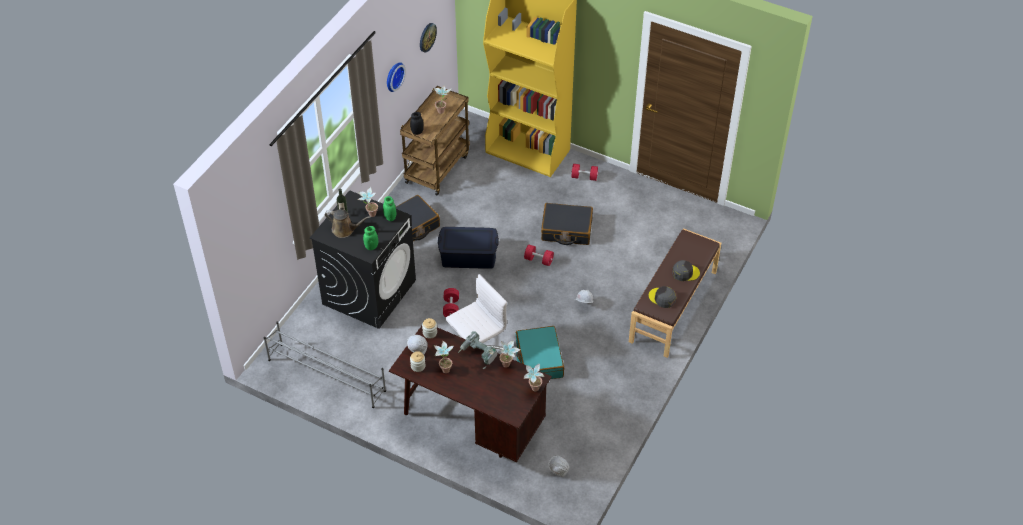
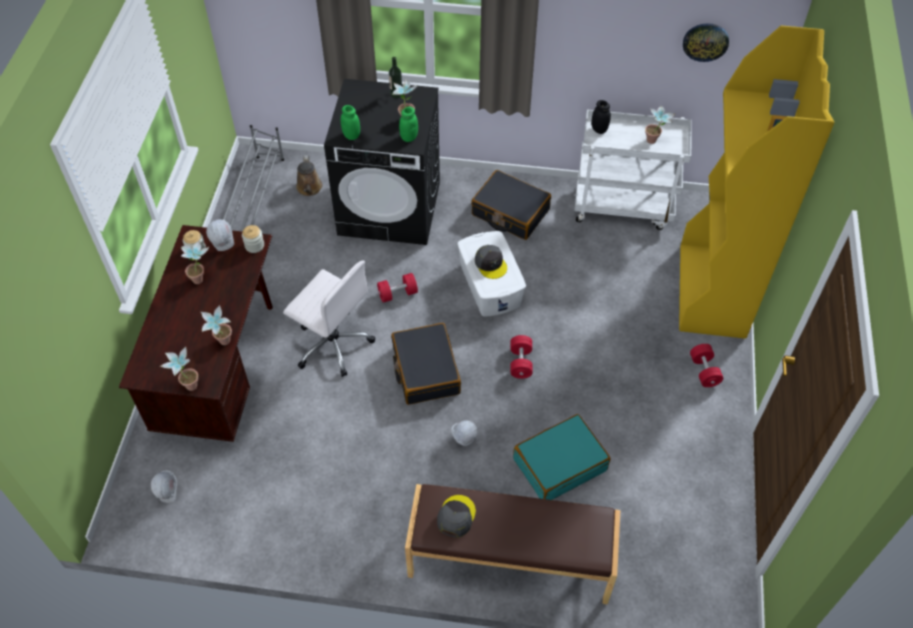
camera: 70 degrees right, 5 degrees up
(345, 230) = (369, 104): brown watering can -> brown watering can (309, 188)
(393, 76) = (607, 33): wall clock -> none
(437, 168) = (623, 206): brown cart -> white cart
(468, 256) = (490, 285): blue storage box -> white storage box
(478, 355) = (232, 305): power drill -> none
(539, 359) = (347, 414): turquoise suitcase -> turquoise suitcase (559, 464)
(566, 230) = (591, 379): black suitcase -> black suitcase (425, 370)
(685, 272) = (522, 536): grey cap -> grey cap (491, 264)

